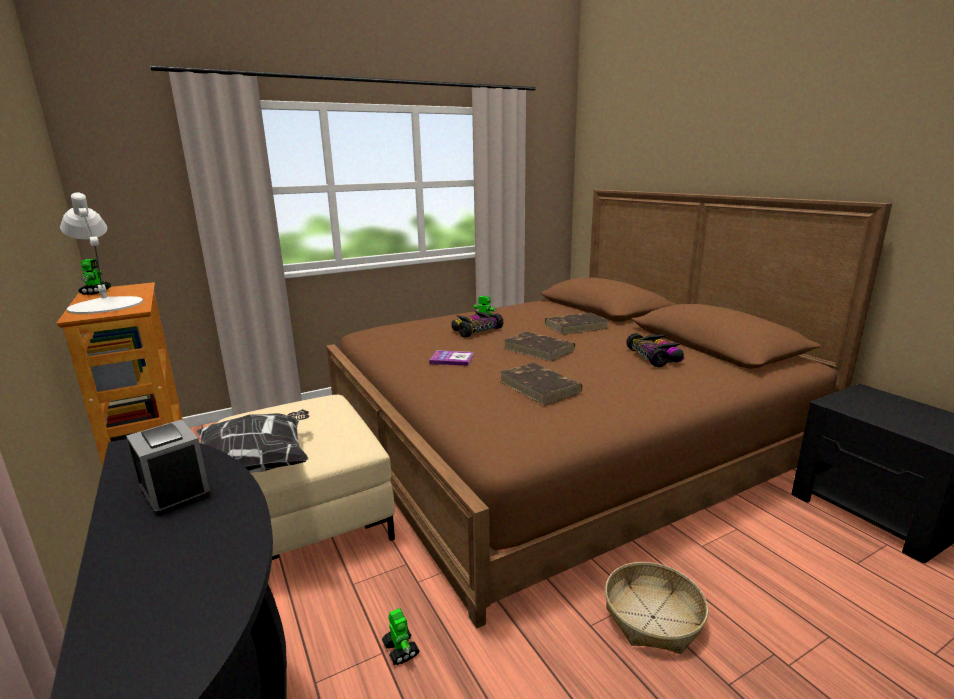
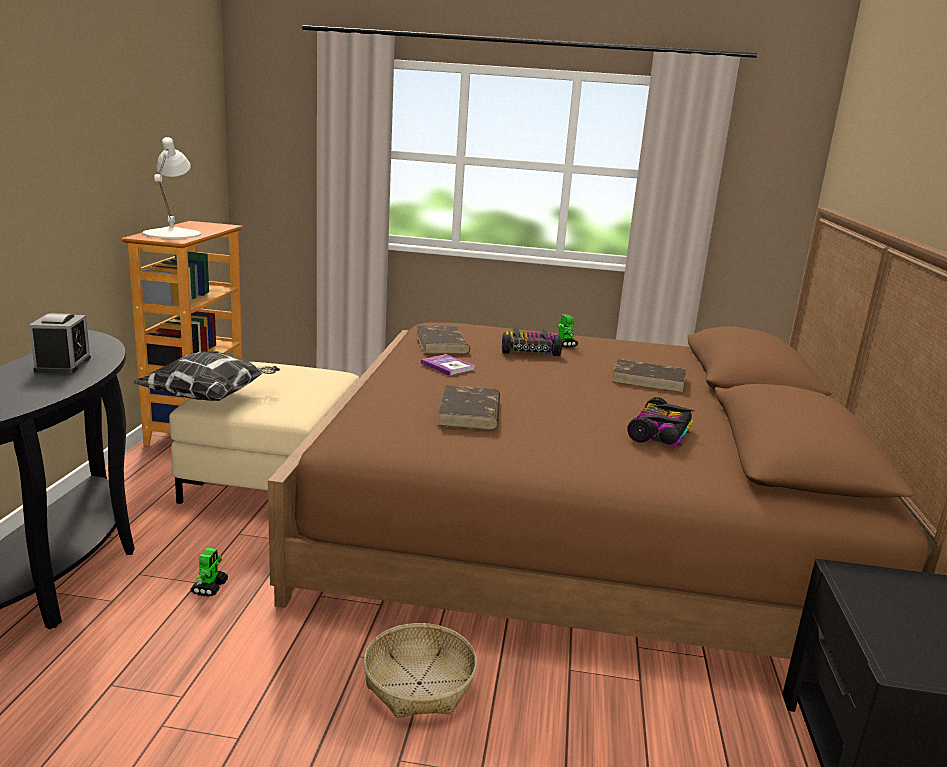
camera: 35 degrees right, 0 degrees up
(96, 292) = (192, 224): toy robot -> none
(539, 349) = (550, 386): brown book -> brown book (442, 344)

